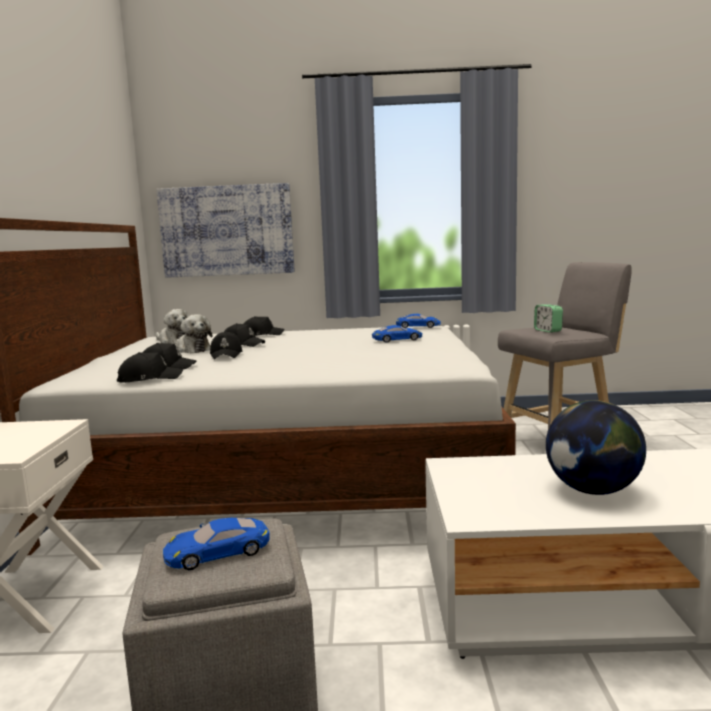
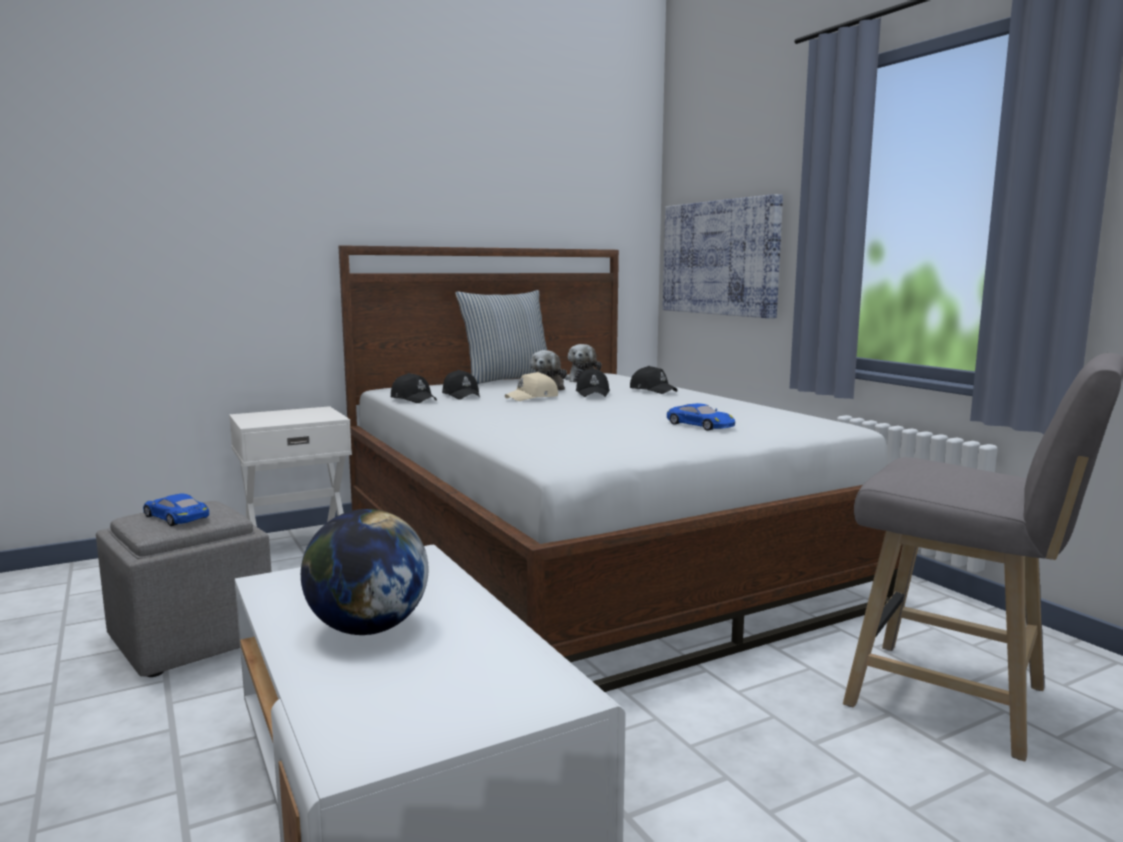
camera: 60 degrees right, 0 degrees up
(120, 354) = (507, 380): none -> pillow
(227, 354) = (533, 397): black cap -> beige cap
(418, 326) = (819, 421): blue toy car -> none
(548, 330) = (921, 472): alarm clock -> none

